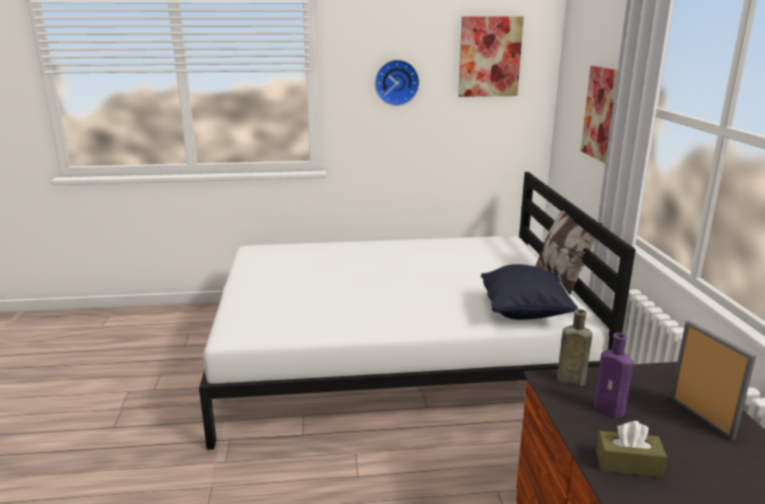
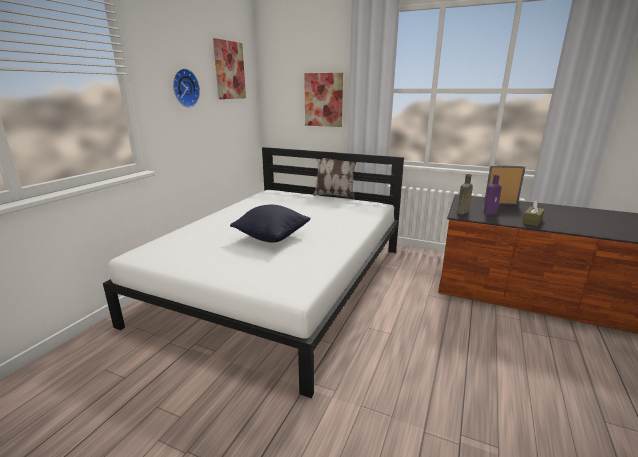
camera: 60 degrees left, 0 degrees up
(524, 312) = (363, 210): black pillow -> black pillow (272, 237)

